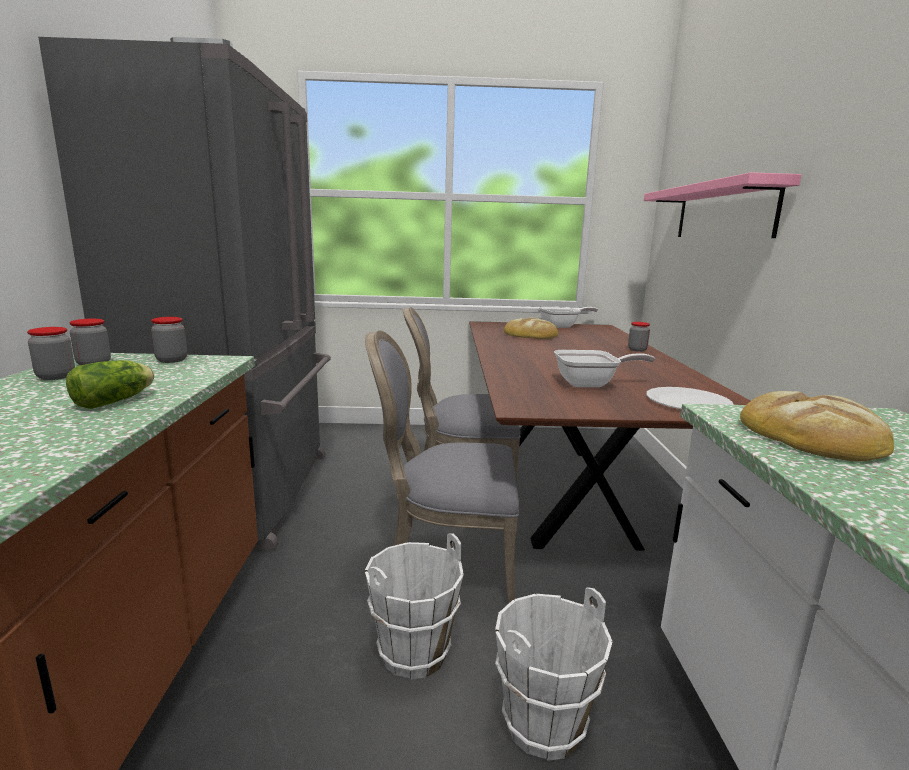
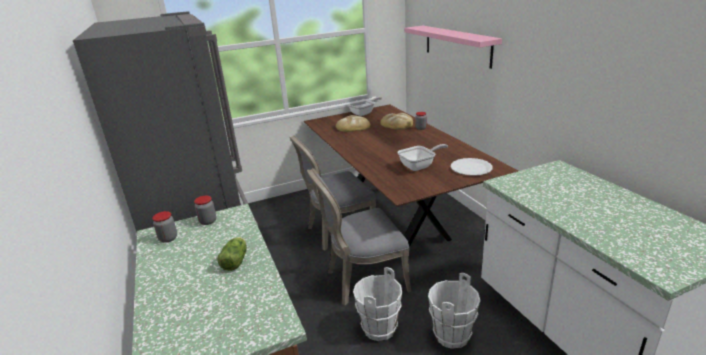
camera: 20 degrees left, 10 degrees up
(56, 377) = (167, 255): jar -> none
(812, 435) = (539, 188): bread -> bread (397, 124)

